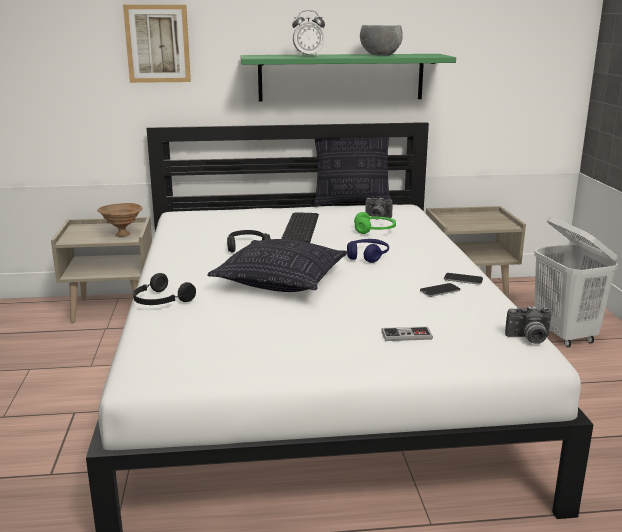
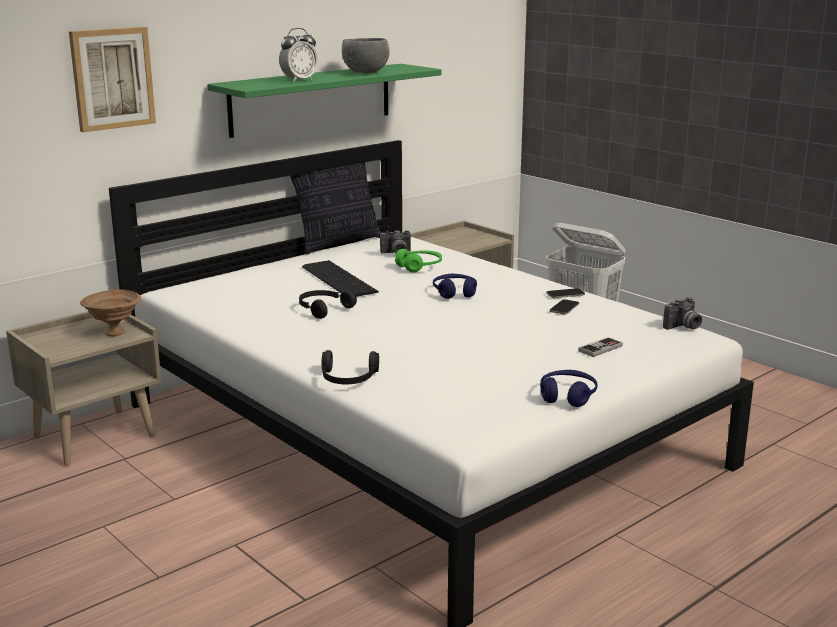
camera: 35 degrees left, 0 degrees up
(281, 282) = (422, 333): pillow -> none
(294, 369) = (567, 396): none -> blue headphones

